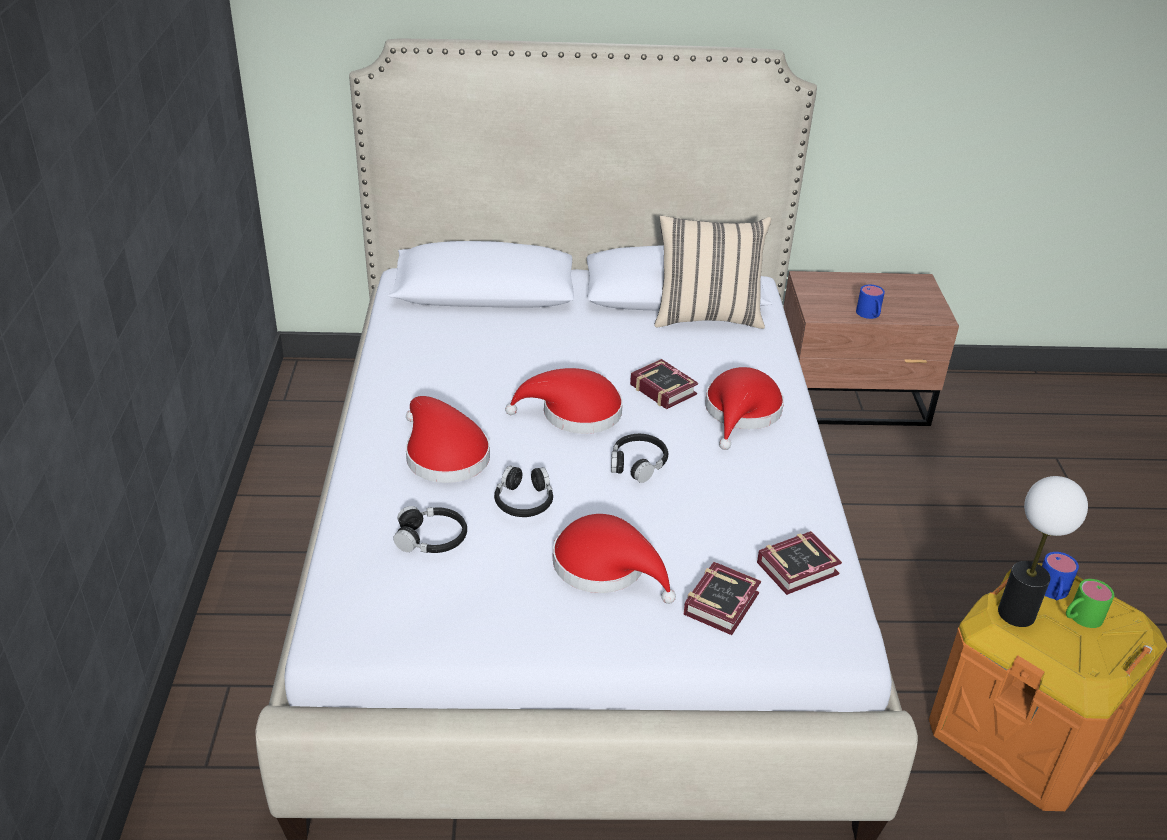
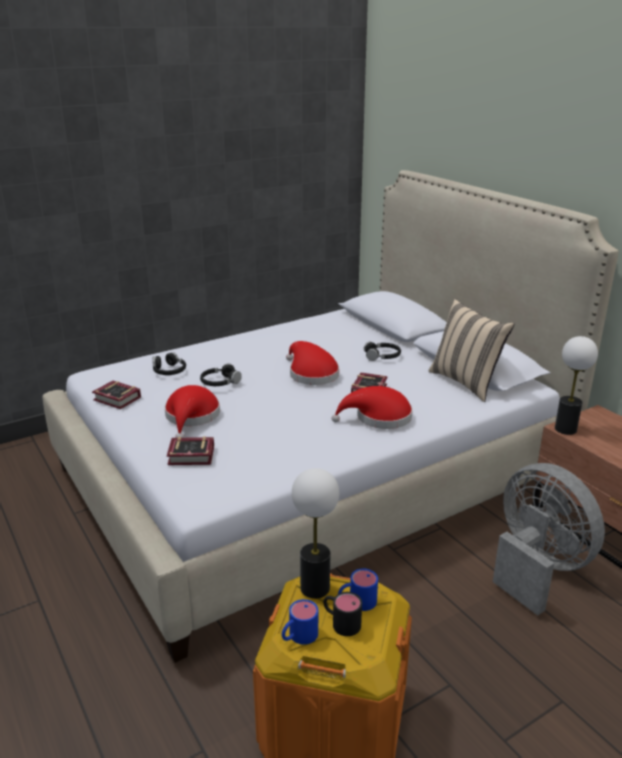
camera: 60 degrees right, 10 degrees down
(443, 454) = (235, 355): red hat -> none
(638, 464) = (288, 401): black headphones -> black headphones (382, 356)
(801, 569) = (248, 473): book -> book (117, 399)
(823, 314) = (565, 429): none -> table lamp
(870, 315) = (597, 446): blue mug -> blue mug (298, 637)
(881, 474) = (537, 567): none -> grey fan
(1080, 618) = (341, 622): green mug -> black mug

